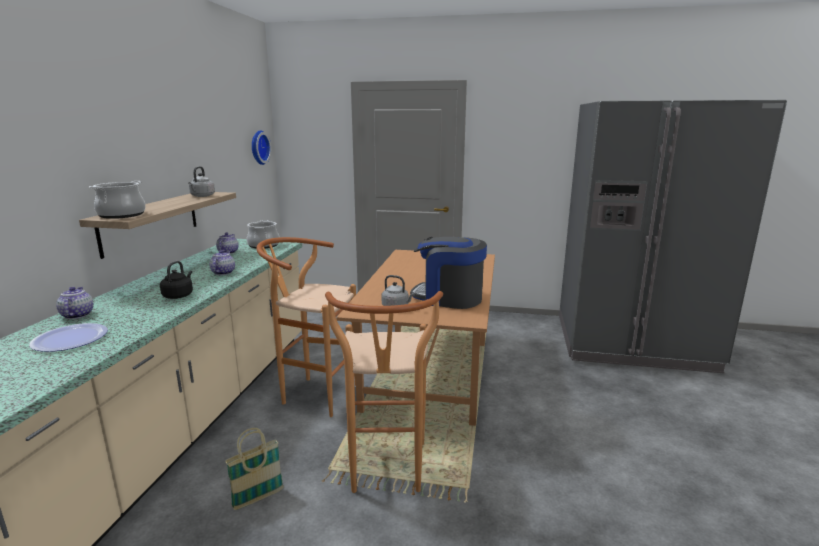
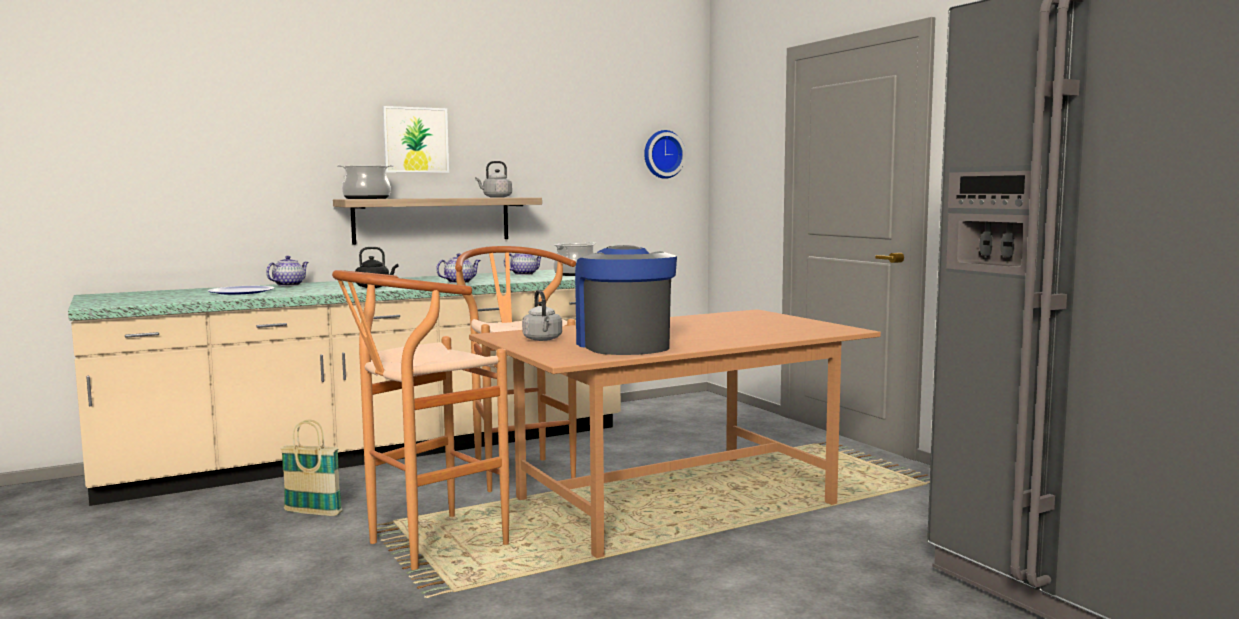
camera: 50 degrees right, 10 degrees down
(130, 152) = (415, 140): none -> picture

